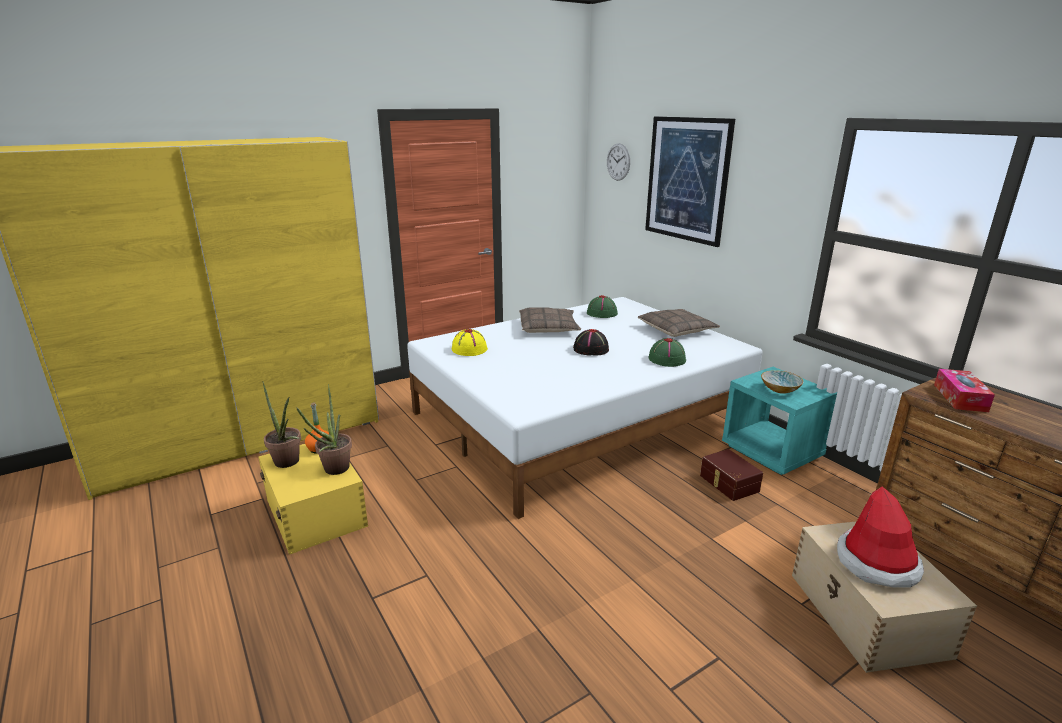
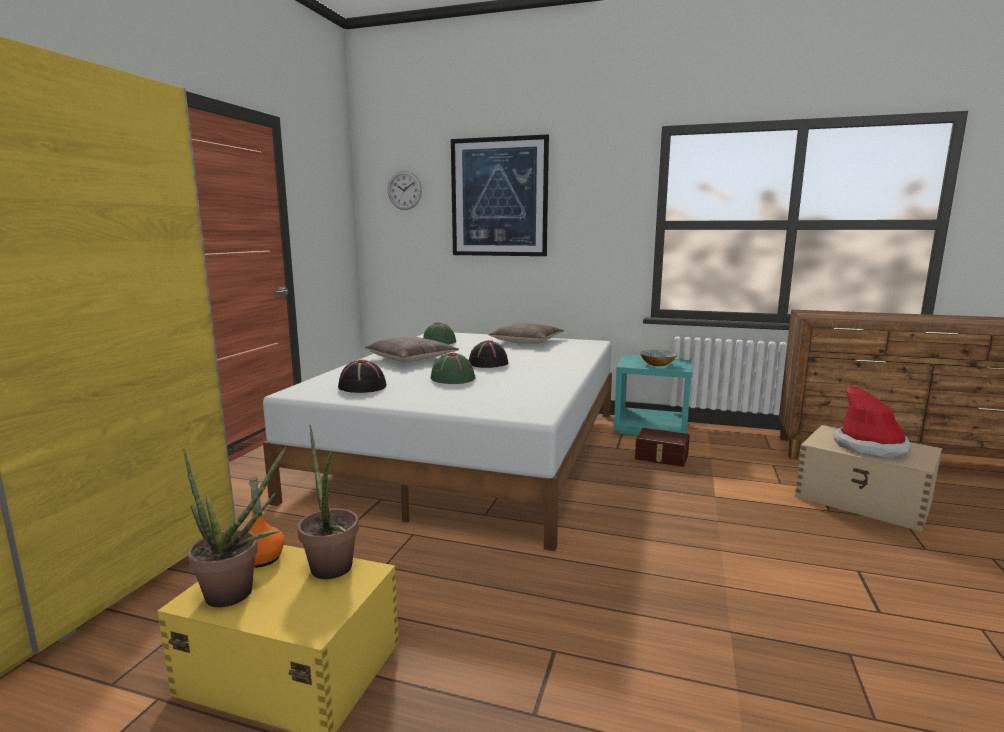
camera: 40 degrees left, 10 degrees down
(469, 349) = (362, 387): yellow hat -> black hat
(667, 359) = (563, 357): green hat -> green hat (452, 378)
(960, 398) = (831, 316): tissue box -> none

